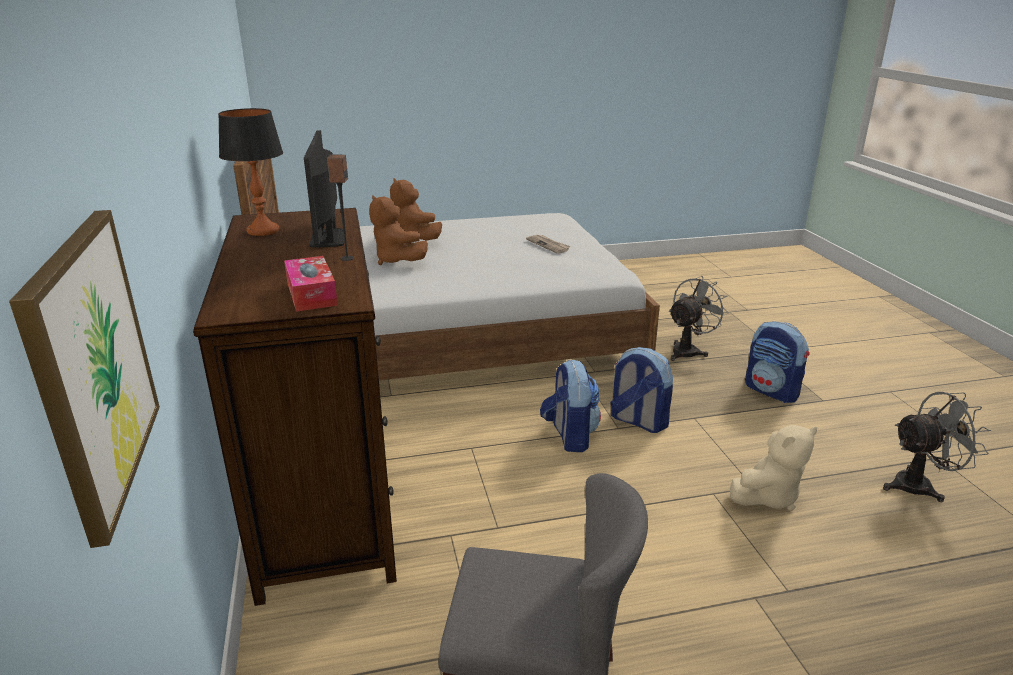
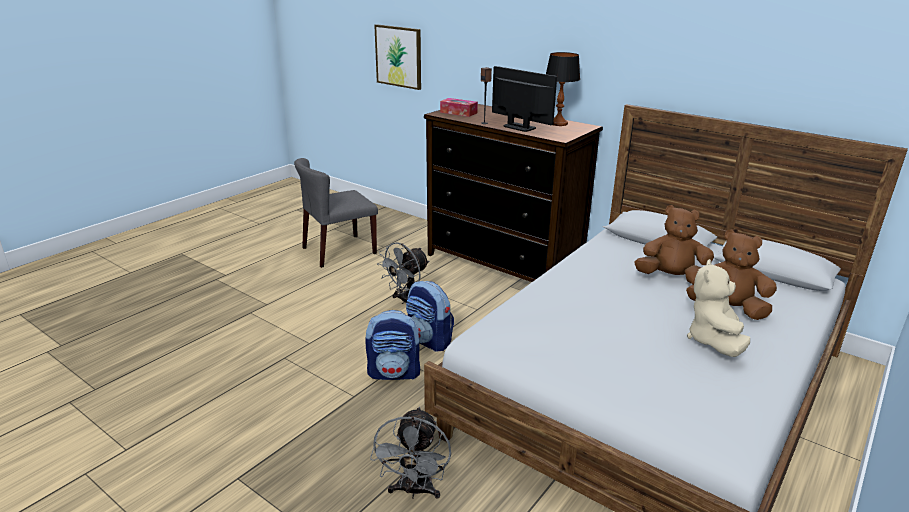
camera: 140 degrees right, 0 degrees up
(548, 245) = (606, 355): newspaper -> none
(768, 496) = (272, 355): beige plush toy -> beige plush toy (714, 341)
(772, 391) = (294, 466): backpack -> none
(920, 485) = (154, 410): grey fan -> grey fan (406, 301)

